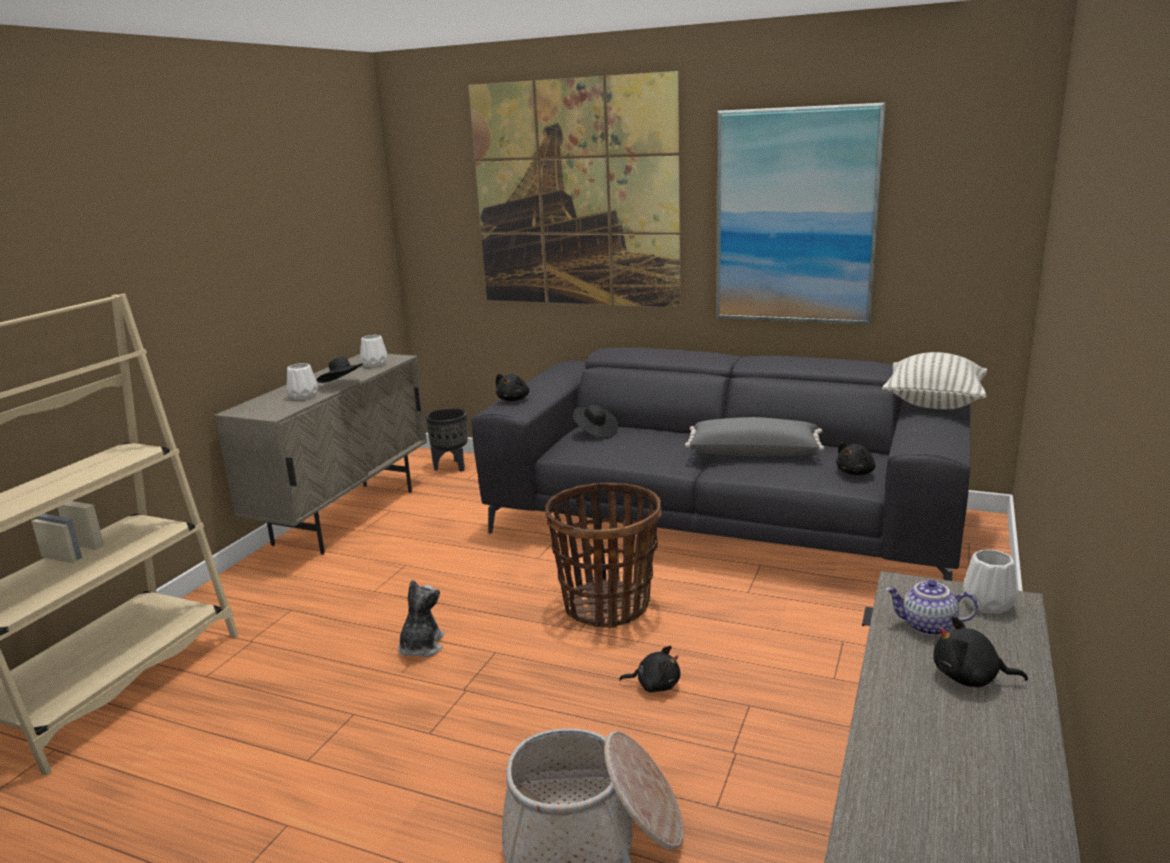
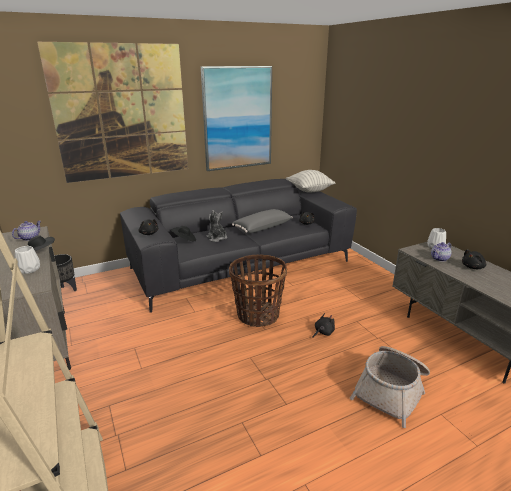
camera: 50 degrees left, 5 degrees up
(374, 364) = (29, 238): white vase -> teapot
(421, 646) = (215, 376): plush toy -> plush toy (217, 238)

